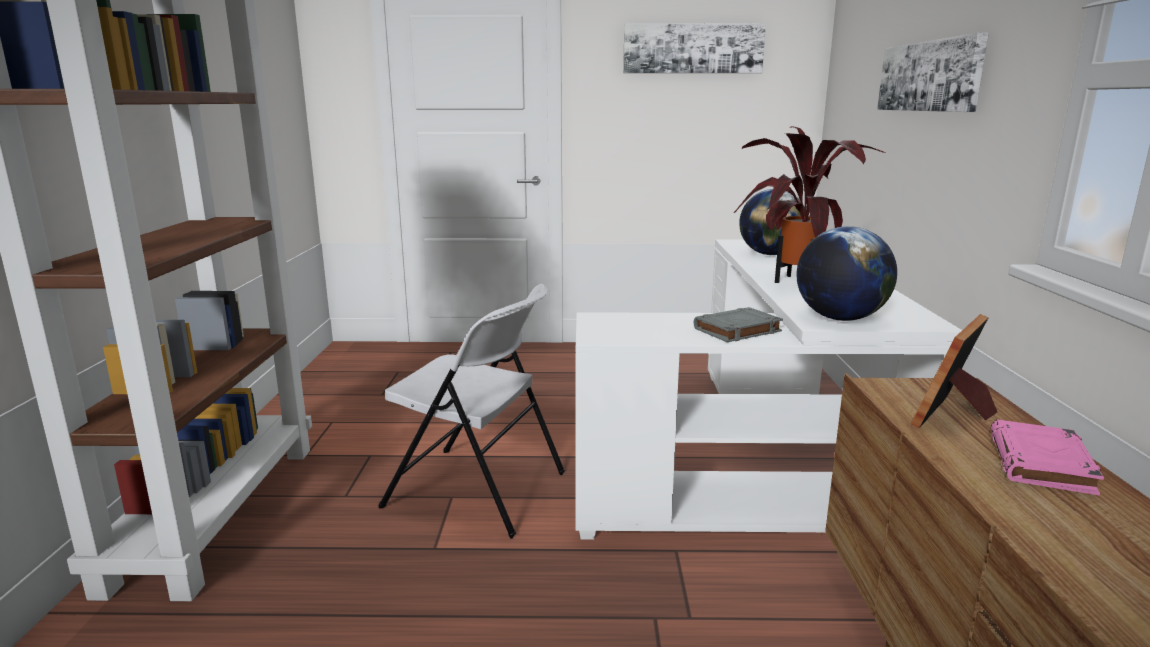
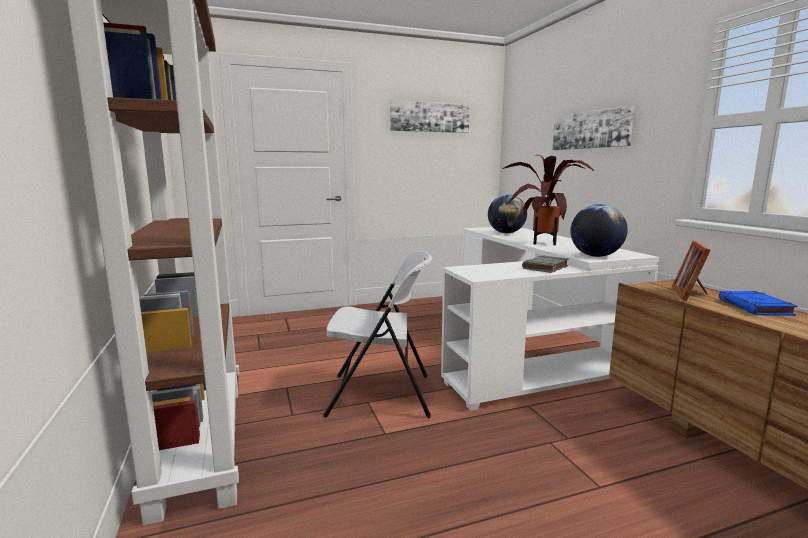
camera: 20 degrees left, 5 degrees down
(1041, 464) = (755, 307): pink book -> blue book

